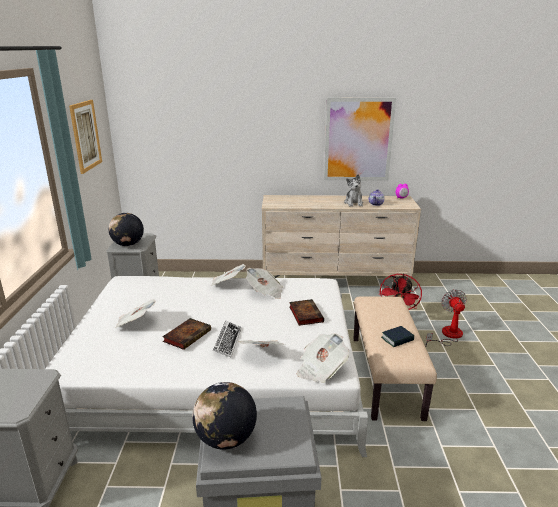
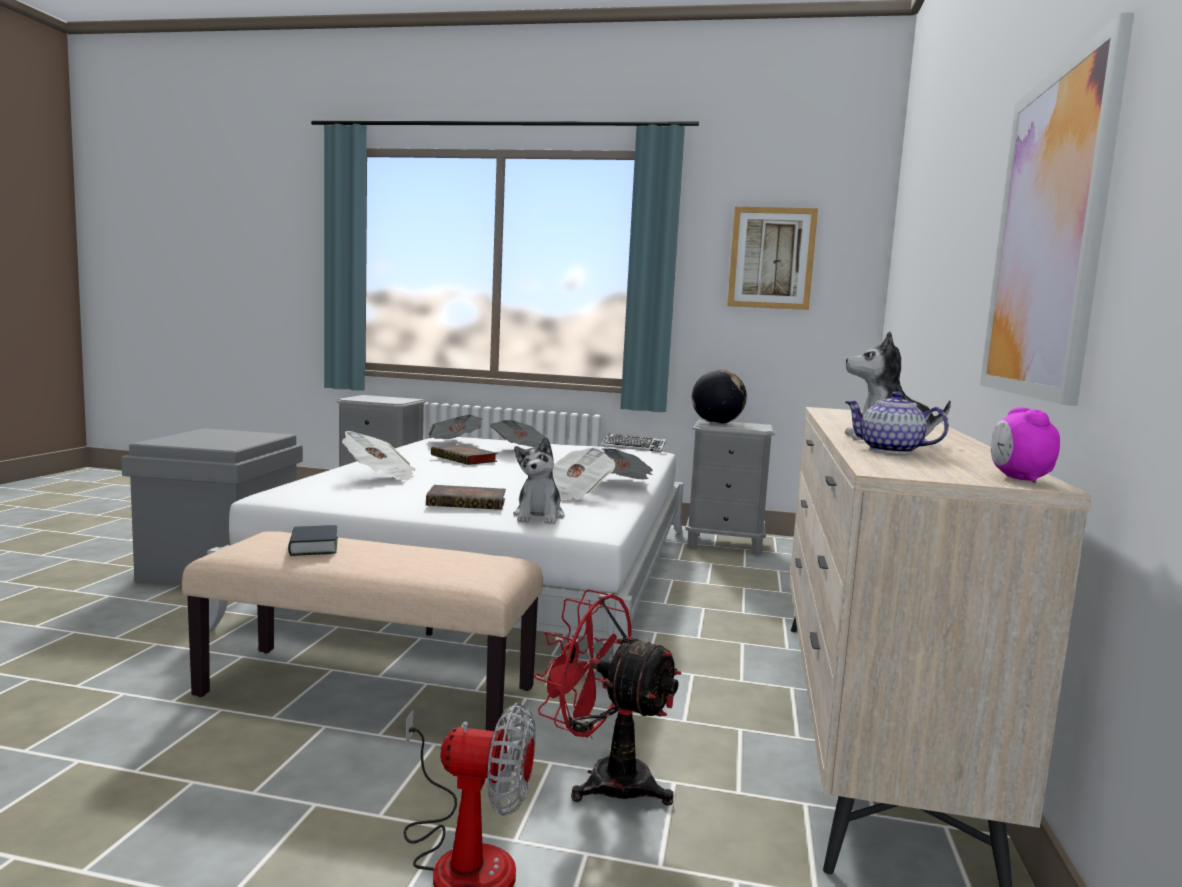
camera: 100 degrees right, 15 degrees down
(225, 439) = (226, 433): globe -> none
(227, 341) = (429, 467): keyboard -> keyboard (633, 447)
(315, 294) = (539, 516): none -> plush toy
(320, 369) = (301, 491): newspaper -> newspaper (454, 443)

